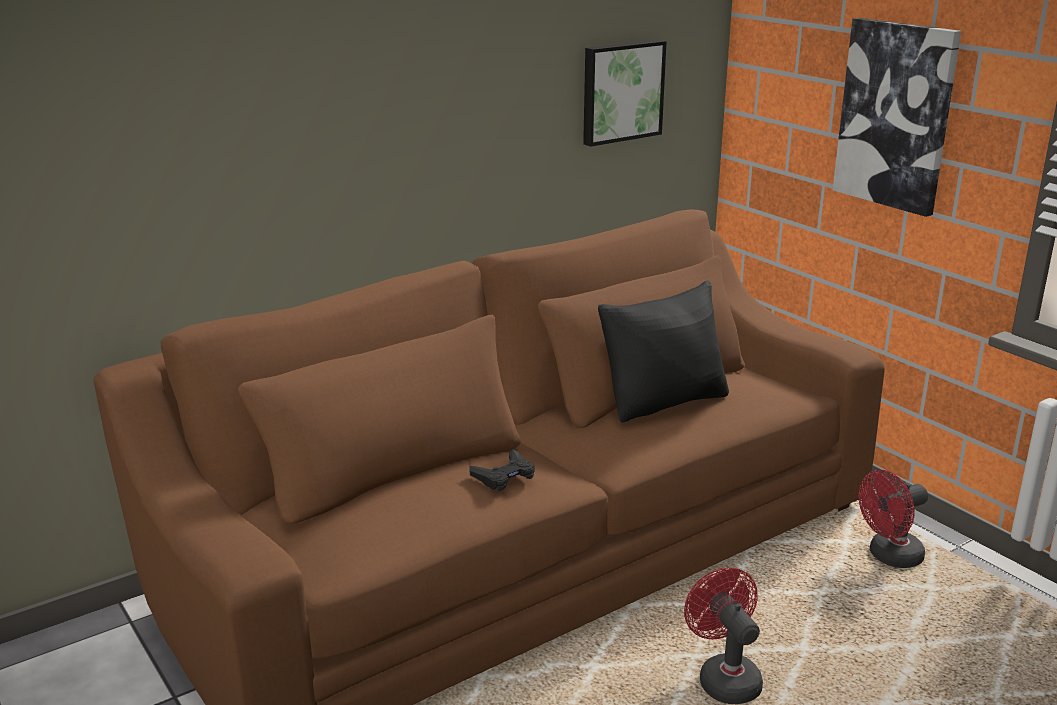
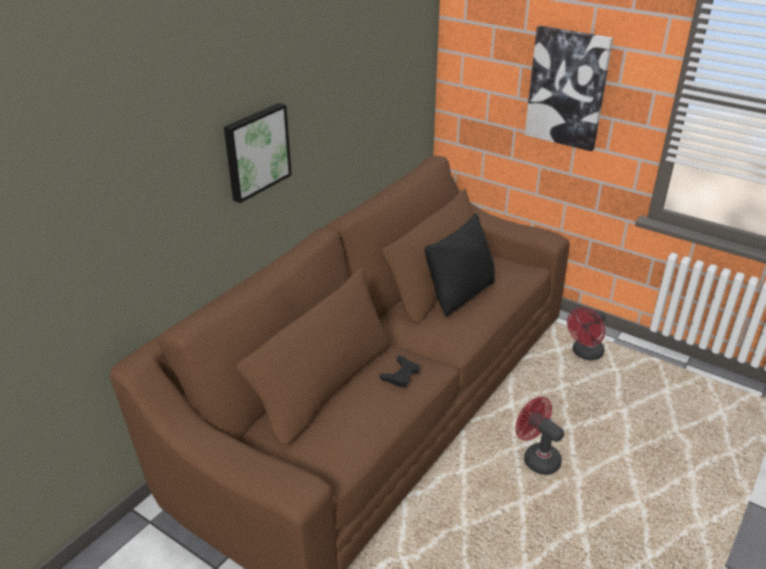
camera: 20 degrees left, 10 degrees up
(621, 91) = (386, 84): picture -> picture (256, 151)

